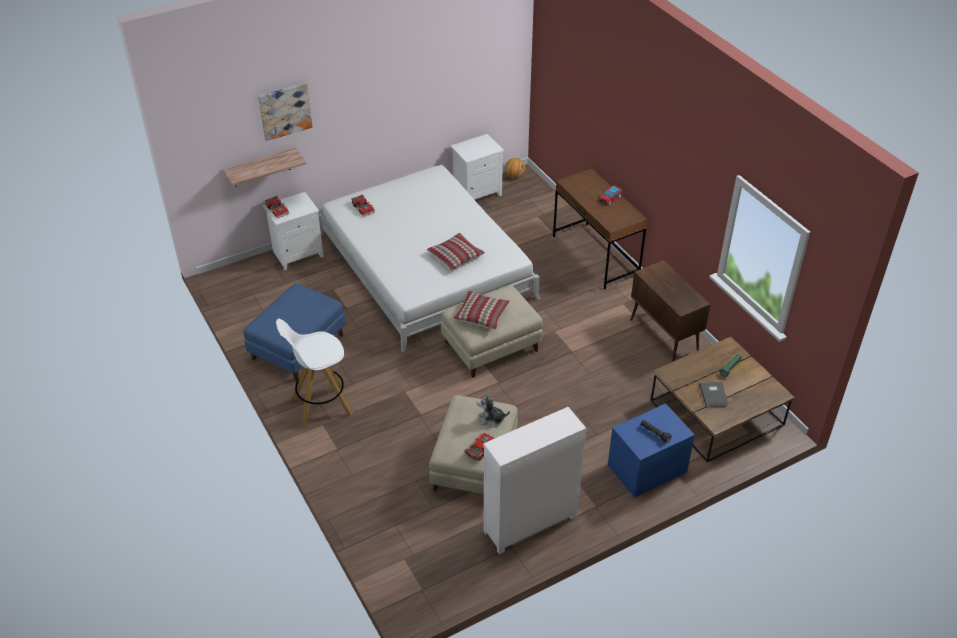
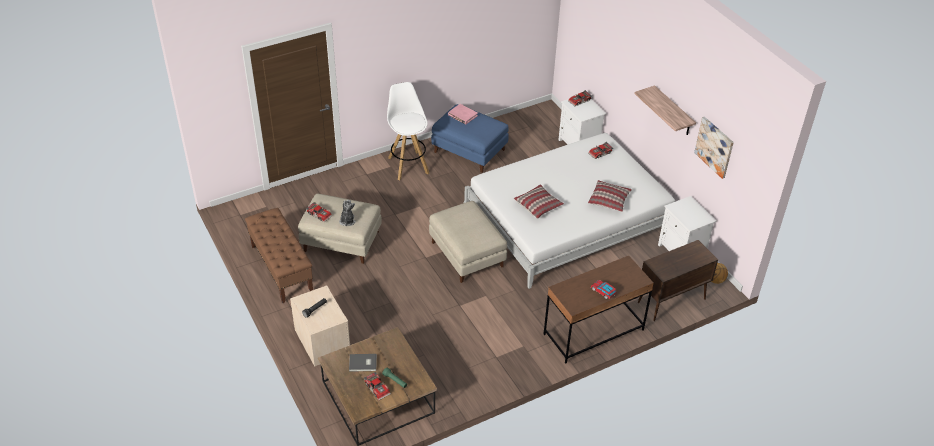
camera: 90 degrees right, 0 degrees up
(261, 168) = (593, 67): shelf -> shelf (673, 111)
(276, 319) = (462, 115): none -> pink book
(285, 111) = (613, 42): picture -> picture (714, 147)
(481, 315) = (464, 219): pillow -> pillow (609, 200)
(529, 524) = (281, 268): white dresser -> brown bench
(646, 468) = (322, 340): blue nightstand -> beige nightstand
(664, 336) = (477, 372): brown cabinet -> brown cabinet (671, 301)
(743, 380) = (378, 388): none -> toy car

